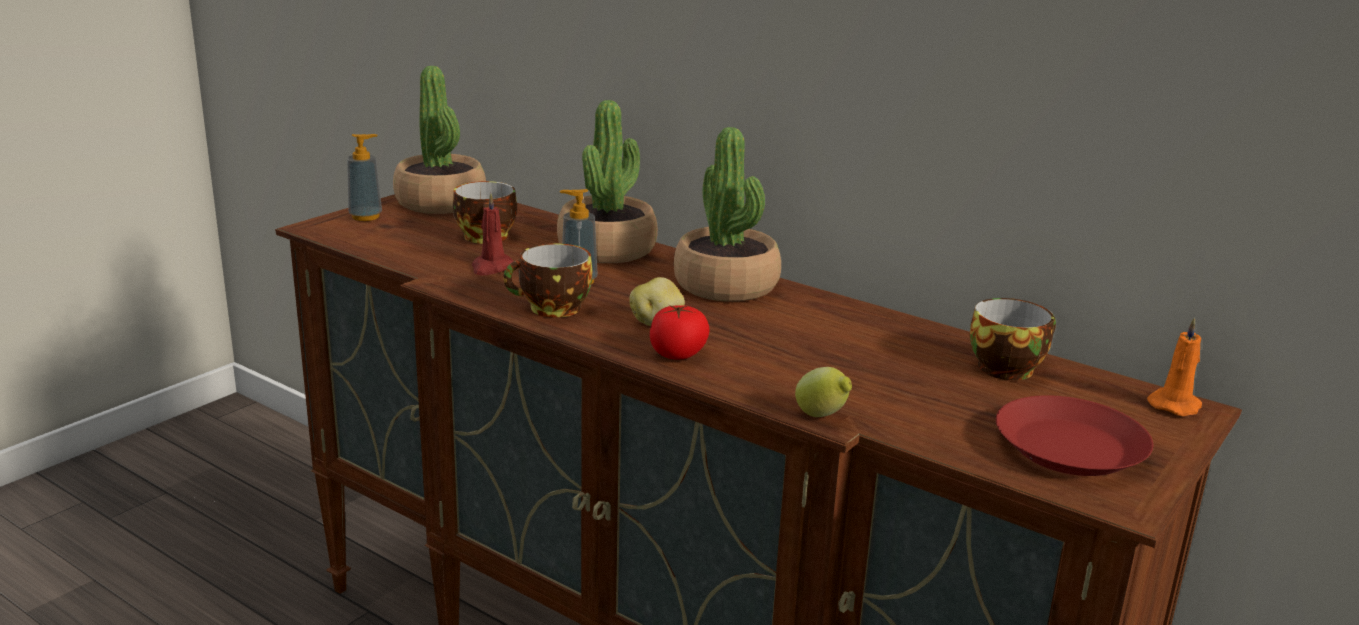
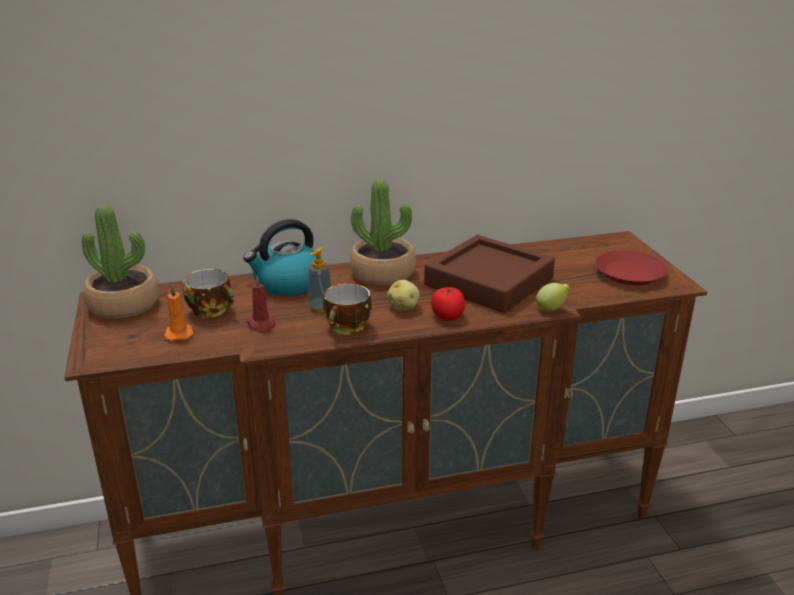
camera: 50 degrees left, 5 degrees up
(366, 217) = (104, 337): soap dispenser -> none
(607, 249) = (288, 284): potted plant -> kettle
(826, 351) = (489, 281): none -> brown tray
(1007, 367) = (549, 253): cup -> none
(1175, 405) = (615, 239): orange candle -> orange candle (179, 333)

